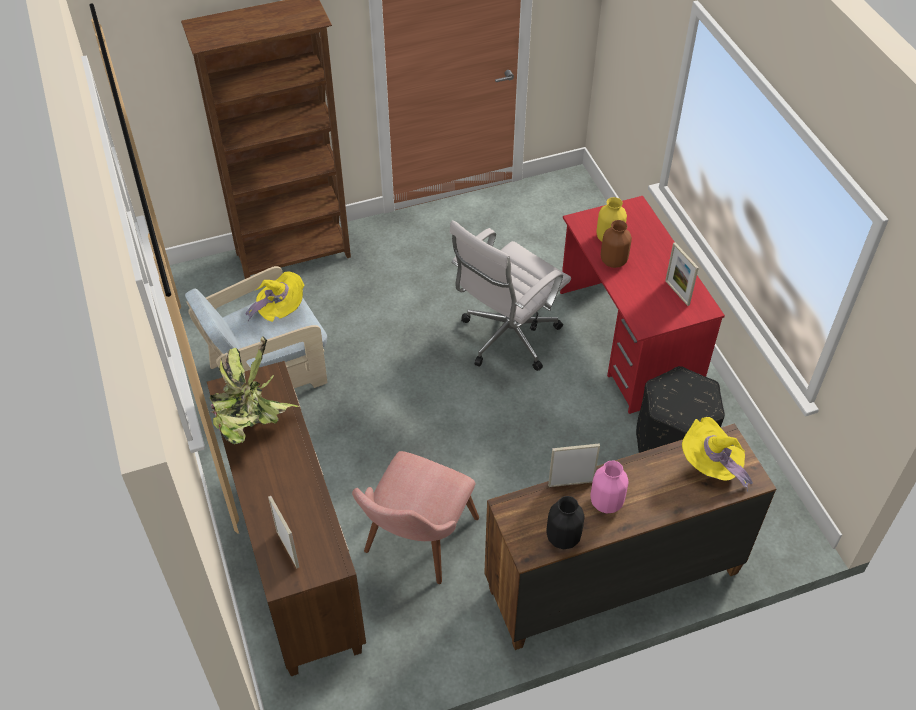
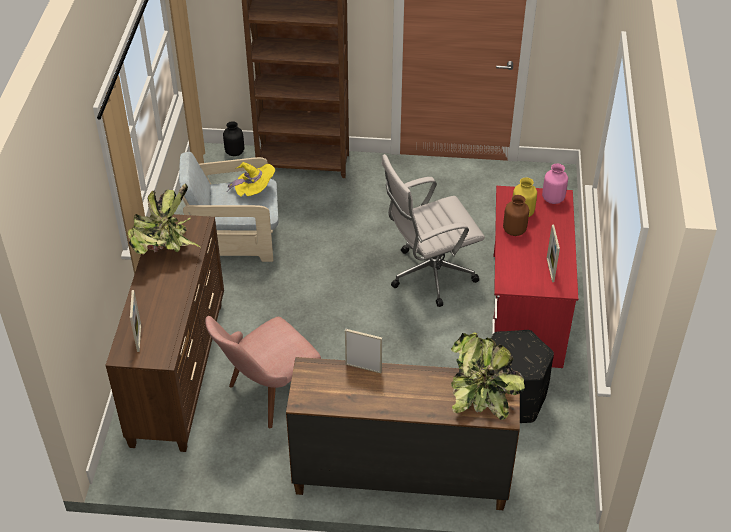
camera: 25 degrees right, 5 degrees down
(563, 537) = (333, 401): black vase -> black vase (235, 152)
(606, 503) = (380, 390): pink vase -> pink vase (553, 199)
(711, 466) = (479, 395): yellow hat -> potted plant

